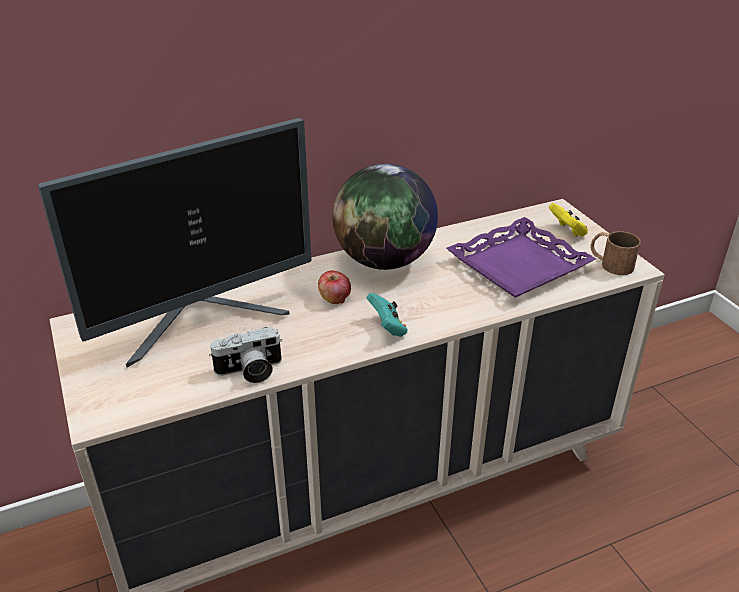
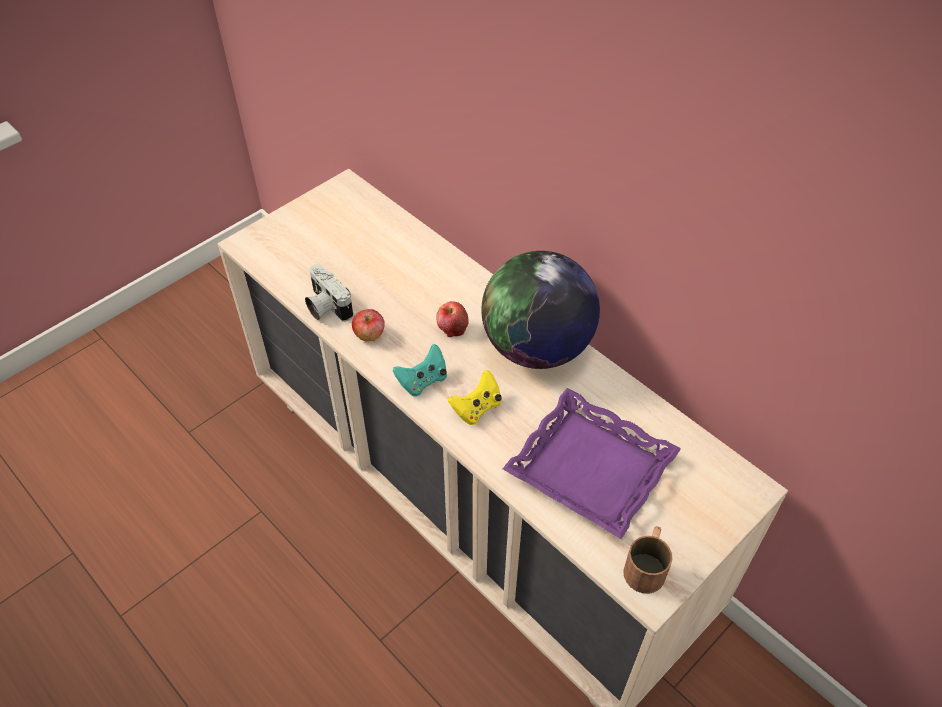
camera: 70 degrees right, 15 degrees up
(204, 320) = (382, 254): monitor -> none
(309, 349) = (369, 334): none -> apple
(567, 231) = (700, 507): yellow game controller -> yellow game controller (477, 408)

